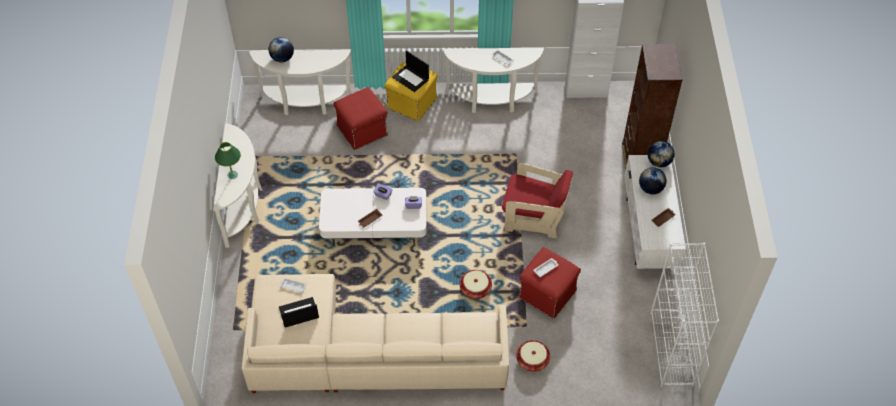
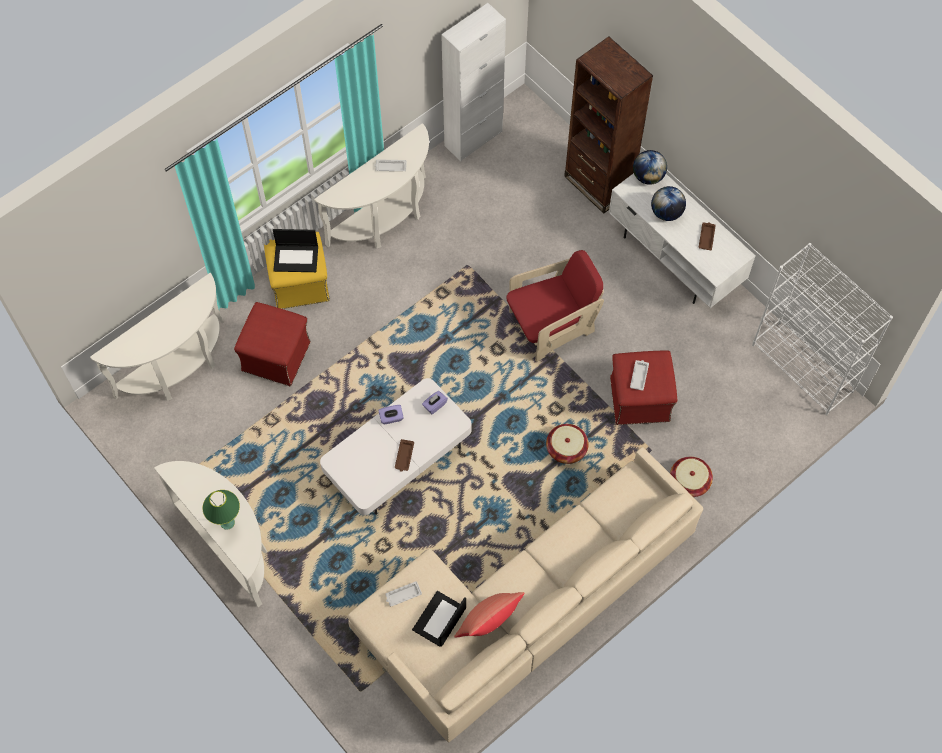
camera: 40 degrees left, 10 degrees up
(282, 58) = (140, 338): globe -> none
(323, 336) = (489, 623): none -> red pillow

